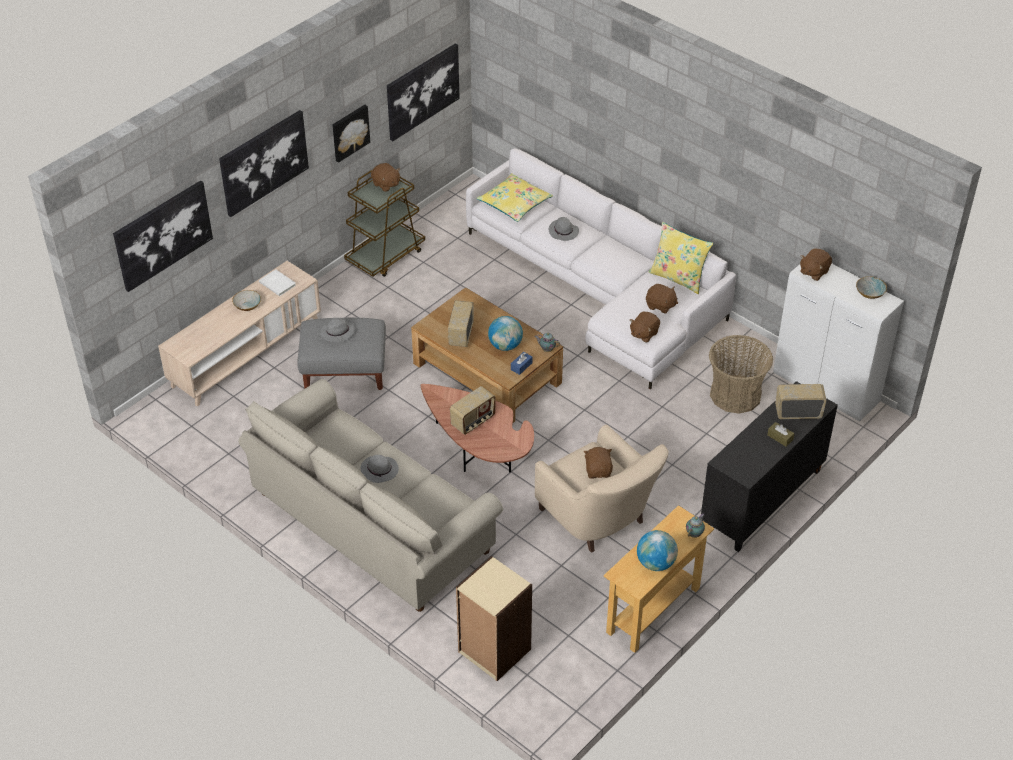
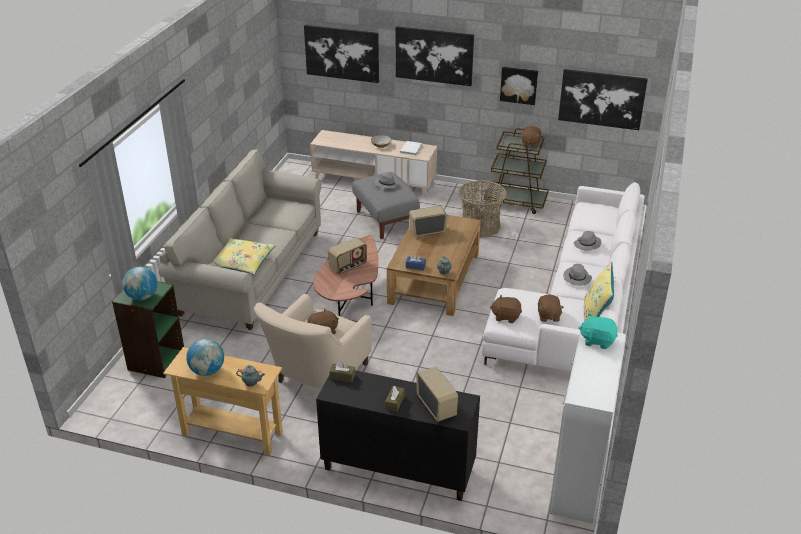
camera: 65 degrees right, 10 degrees down
(380, 470) = (263, 236): grey hat -> grey hat (577, 278)
(473, 421) = (348, 266): radio -> radio turned 60 degrees counterclockwise
(494, 651) = (156, 360): beige bookcase -> green bookcase
(505, 346) = (432, 253): globe -> globe (142, 297)
(514, 203) = (596, 215): yellow pillow -> yellow pillow (242, 262)
(726, 461) = (342, 376): none -> brown tissue box
(735, 394) = (519, 417): basket -> basket (480, 227)
(813, 272) = (597, 340): brown plush toy -> turquoise plush toy
(870, 293) = (601, 385): bowl -> none

